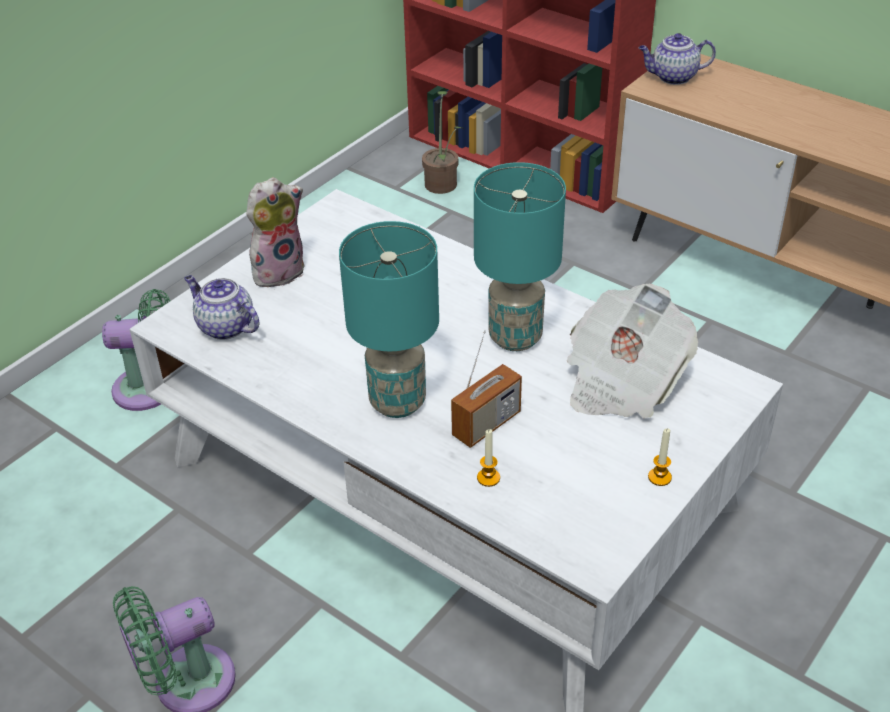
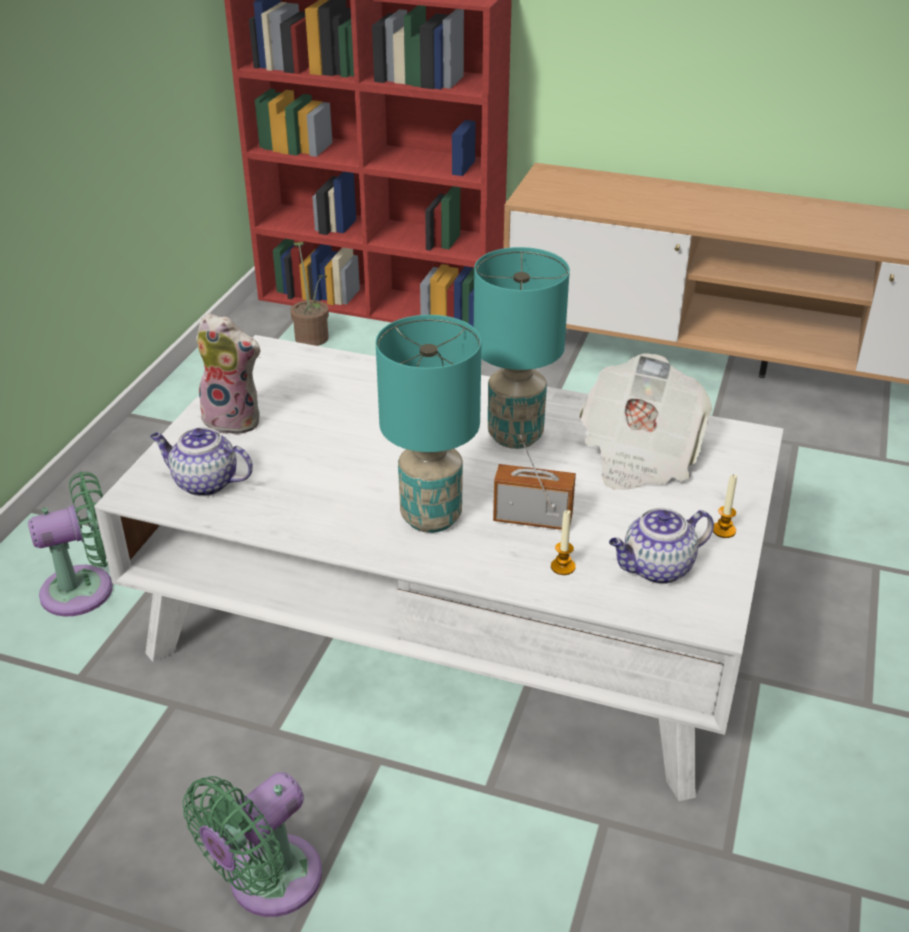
camera: 20 degrees left, 5 degrees down
(279, 271) = (235, 419): plush toy -> plush toy turned 75 degrees clockwise
(486, 424) = (532, 519): radio -> radio turned 105 degrees counterclockwise
(672, 77) = (545, 187): teapot -> teapot (656, 569)

